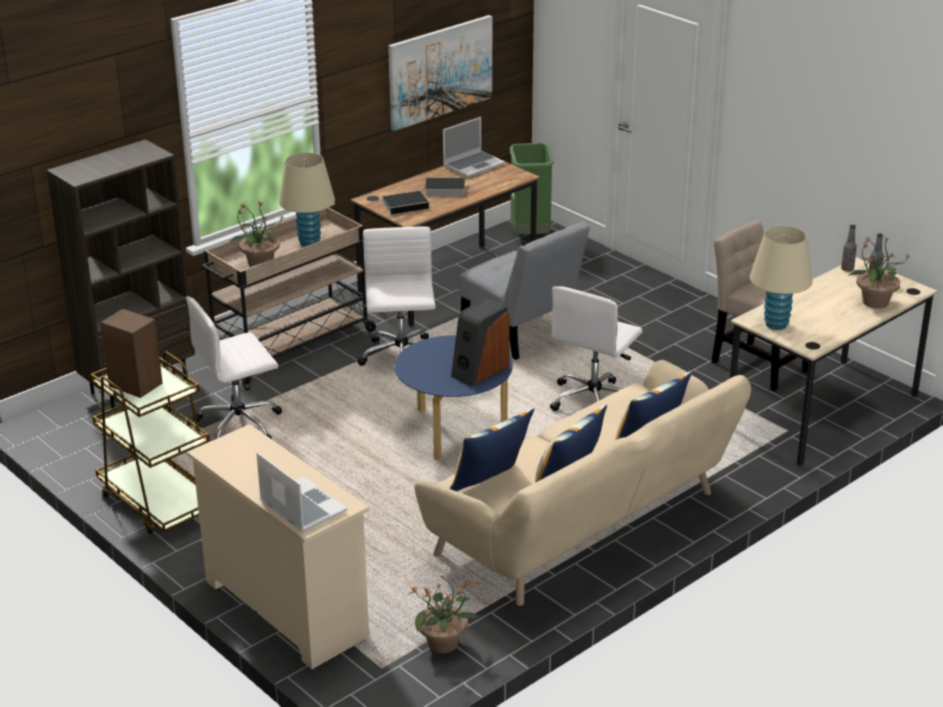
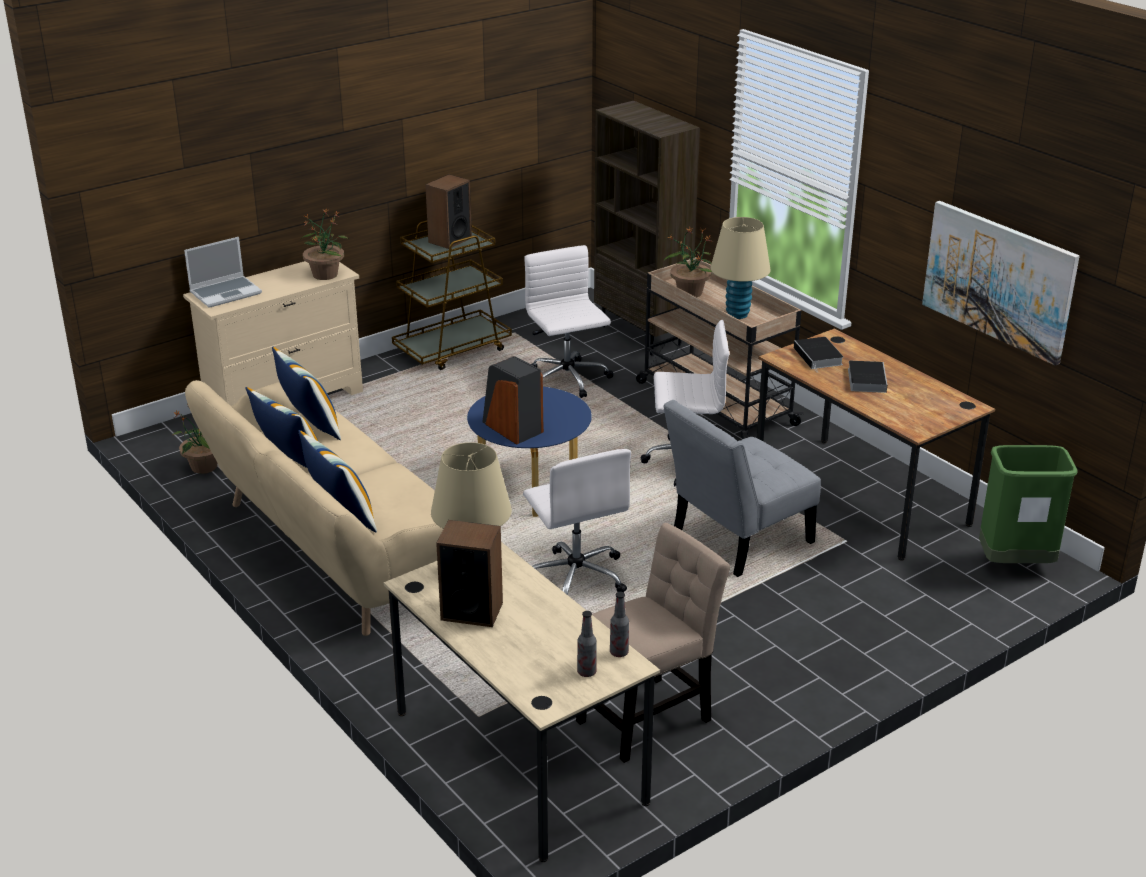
camera: 95 degrees right, 0 degrees up
(473, 165) = (946, 400): laptop -> none
(594, 401) = (575, 577): white office chair -> white office chair turned 150 degrees counterclockwise
(830, 321) = (471, 611): none -> speaker
(874, 302) = (515, 658): potted plant -> potted plant (325, 274)

